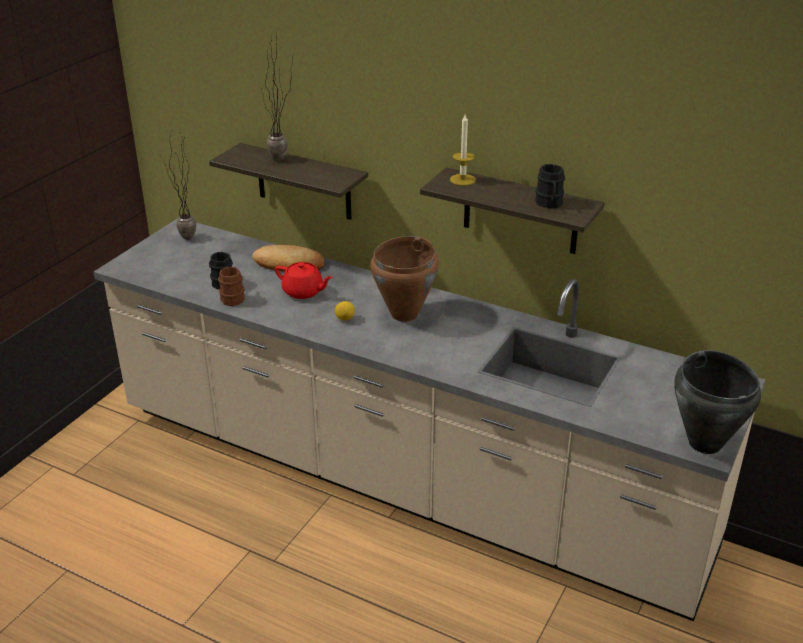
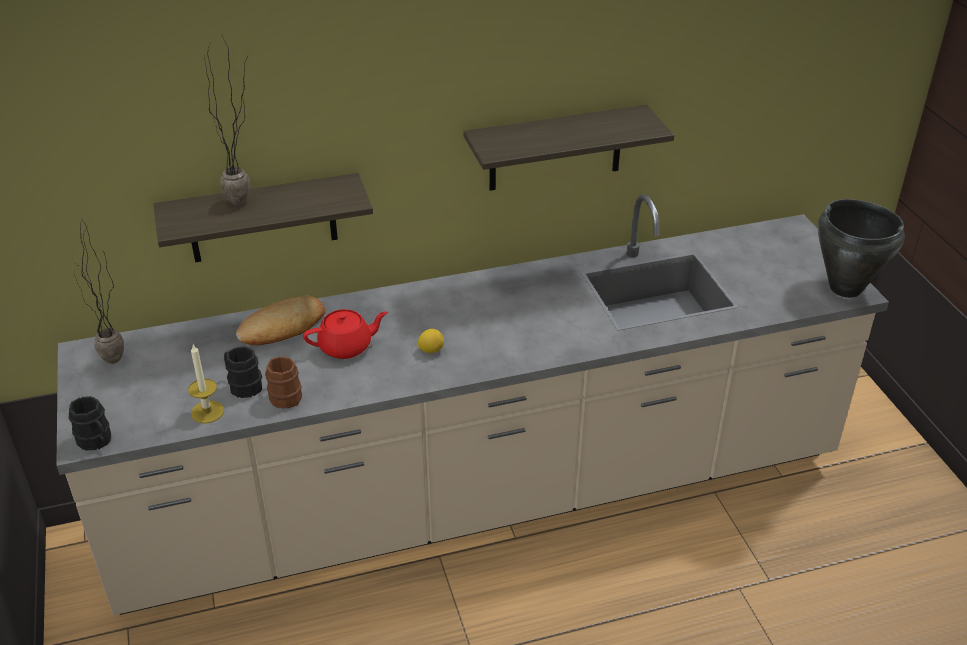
camera: 45 degrees left, 5 degrees up
(405, 314) = (477, 313): brown cooking pot -> none
(462, 179) = (502, 136): candle -> candle (207, 412)
(549, 204) = (613, 126): black mug -> black mug (97, 441)

